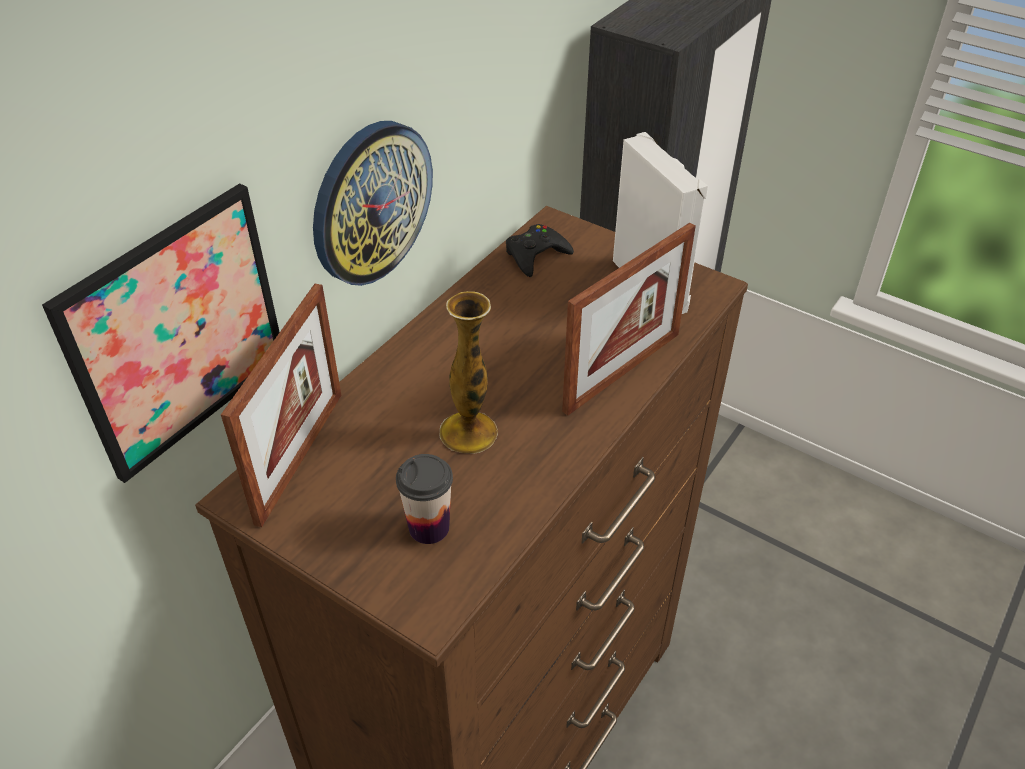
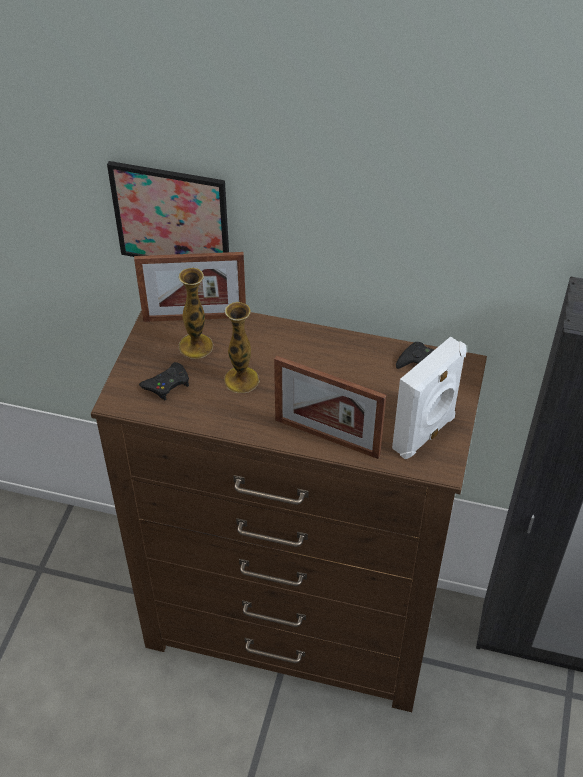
camera: 70 degrees right, 5 degrees up
(364, 470) = (195, 346): none -> vase
(371, 203) = (318, 246): wall clock -> none
(429, 527) = (167, 384): cup -> black game controller

